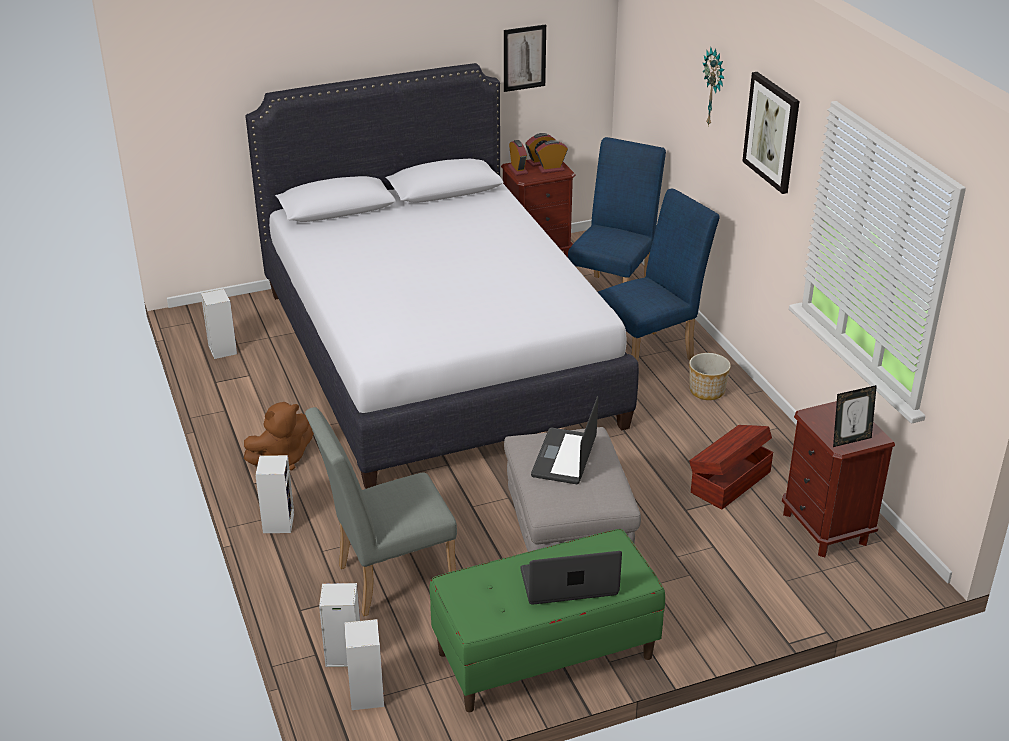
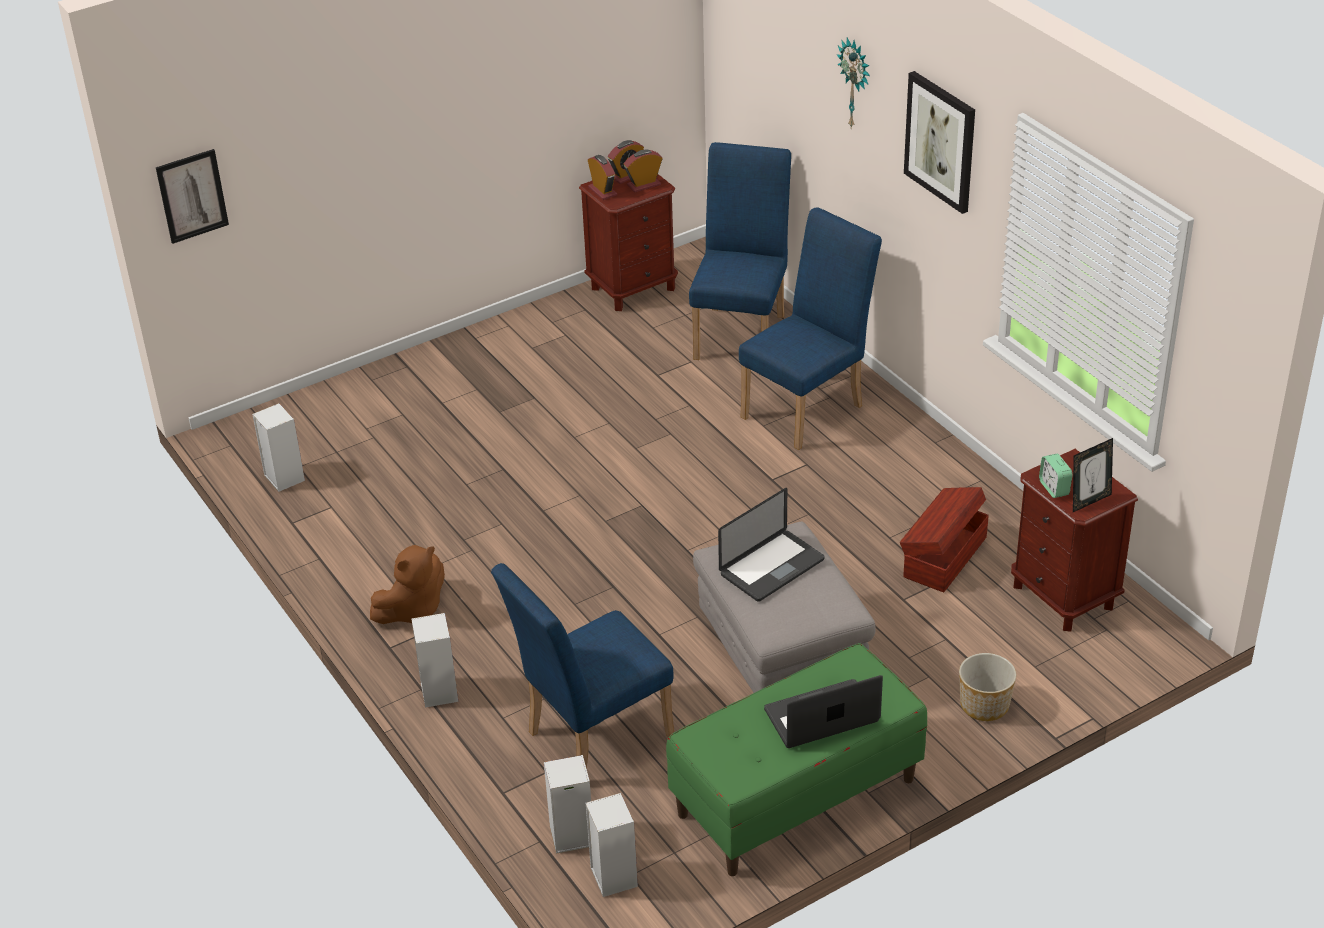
camera: 10 degrees left, 5 degrees up
(387, 579) = (590, 738): grey chair -> blue chair
(436, 356) = (553, 447): white bed -> none
(524, 58) = (597, 53): picture -> picture (192, 196)
(564, 457) = (772, 567): laptop -> laptop turned 135 degrees counterclockwise
(707, 391) = (889, 445): planter -> planter (985, 705)
(821, 426) = (1054, 488): none -> alarm clock

